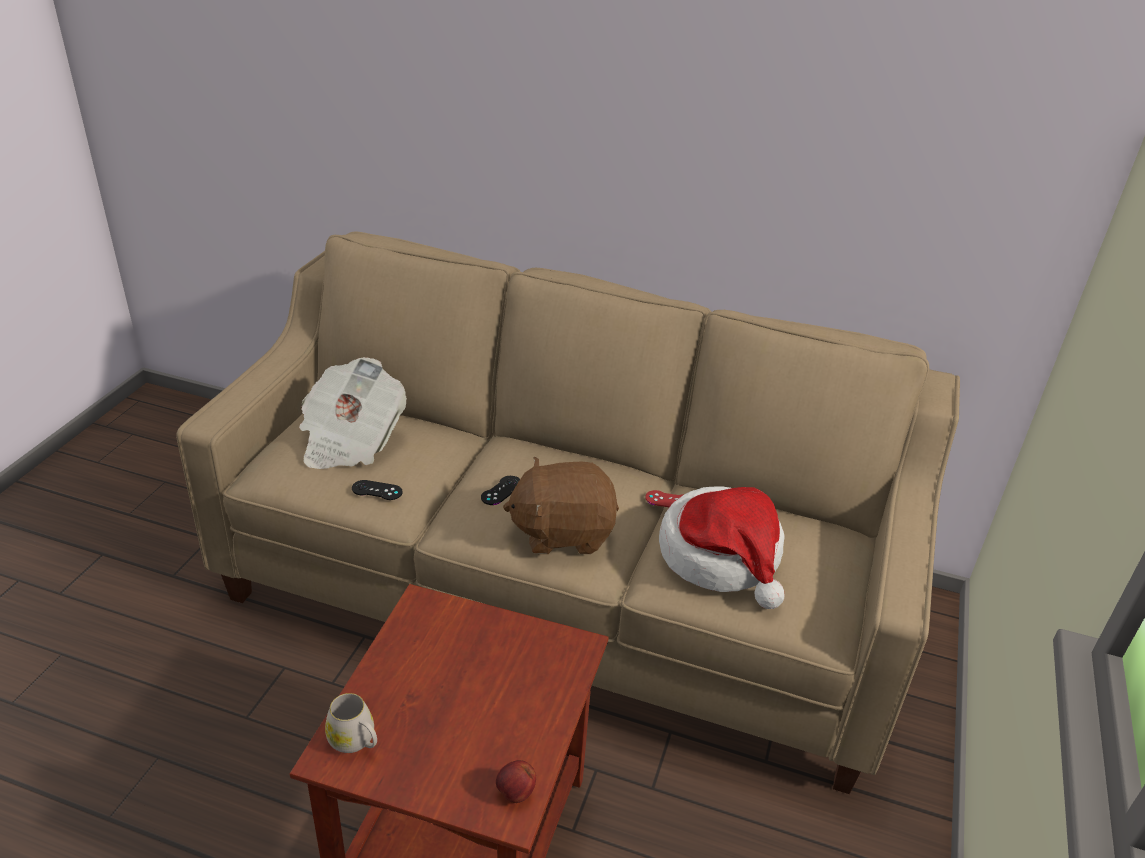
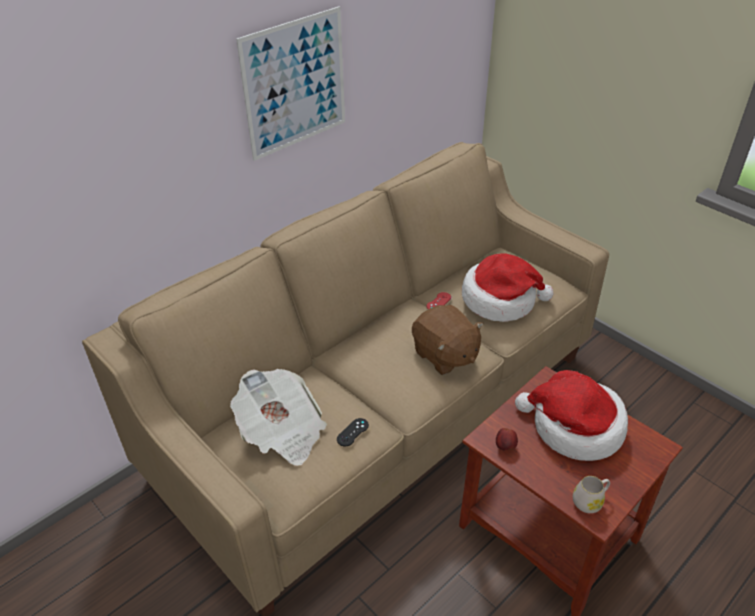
camera: 60 degrees left, 5 degrees up
(494, 695) = (574, 427): none -> hat
(501, 490) = (390, 369): black game controller -> none
(515, 793) = (646, 440): apple -> apple (505, 447)
(562, 532) = (445, 355): brown plush toy -> brown plush toy turned 60 degrees counterclockwise
(663, 110) = (295, 84): none -> picture

